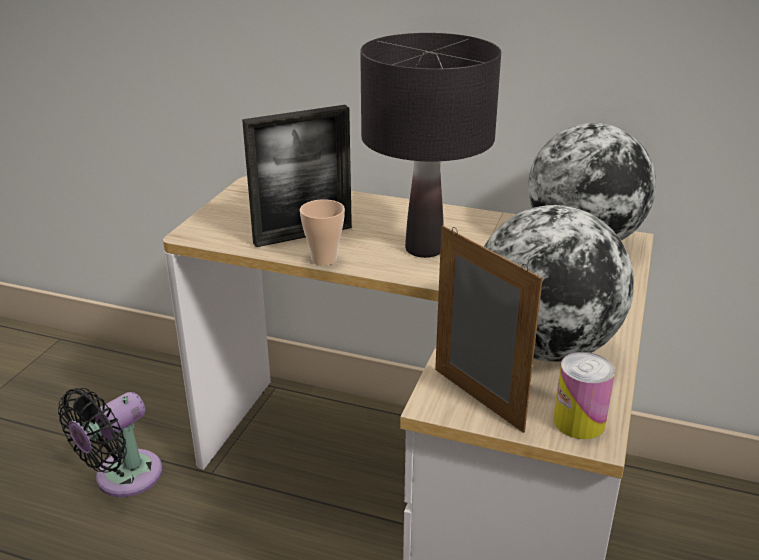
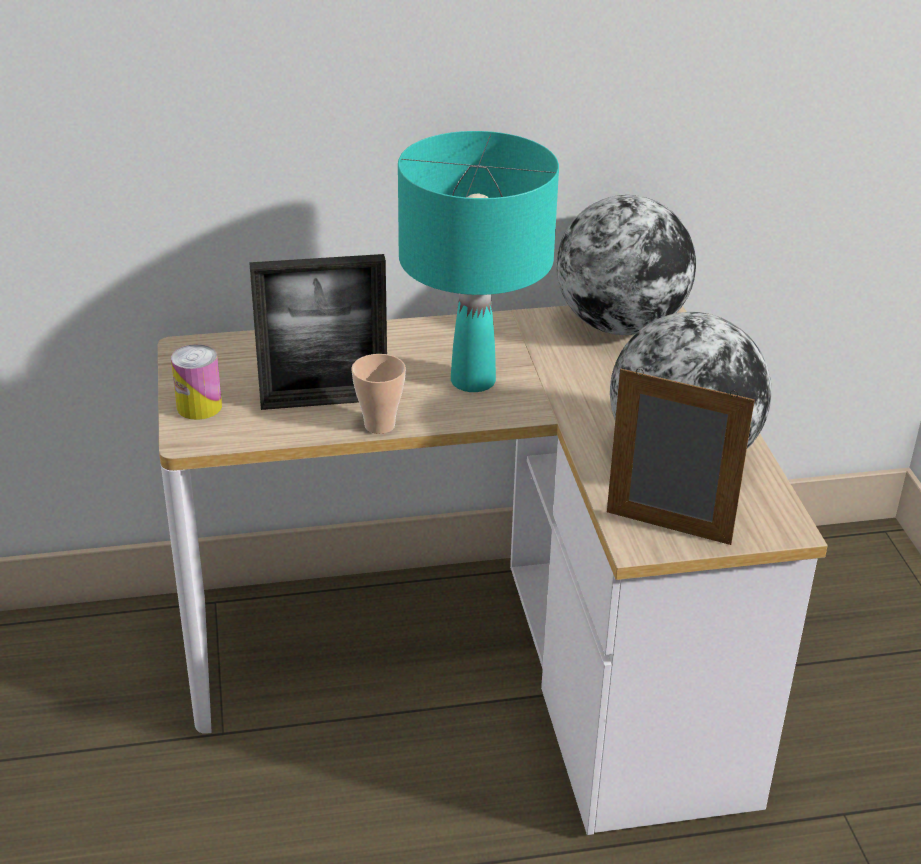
camera: 30 degrees left, 5 degrees up
(122, 478) = (113, 782): black fan -> none
(303, 235) = (324, 401): picture frame -> picture frame turned 45 degrees clockwise
(424, 249) = (472, 380): black table lamp -> turquoise table lamp
(579, 422) = (766, 519): can -> can (199, 407)

